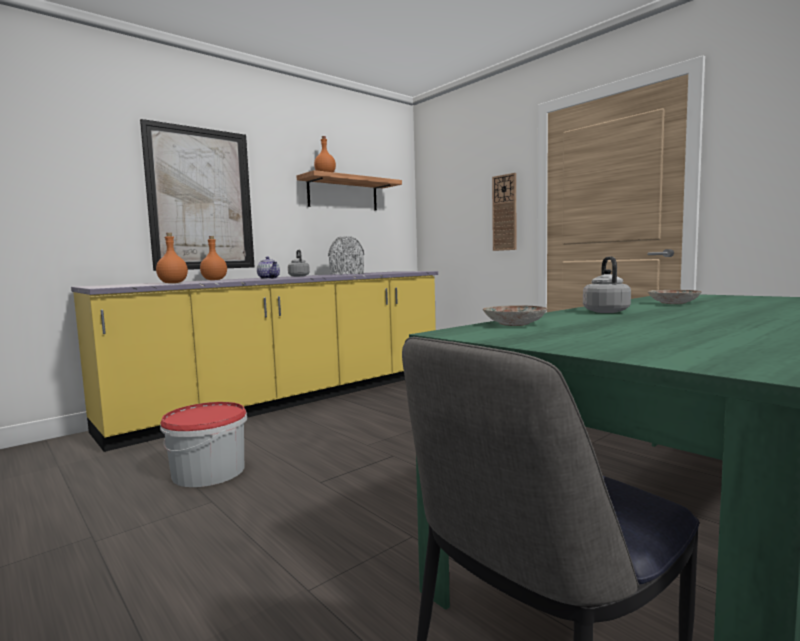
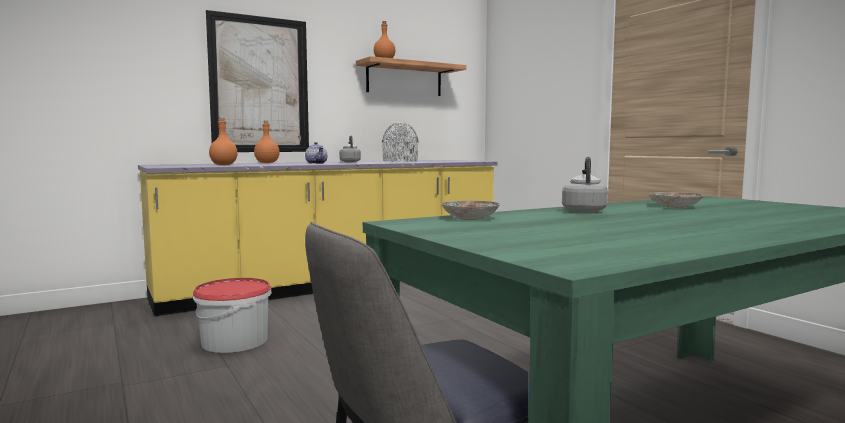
camera: 10 degrees right, 0 degrees up
(504, 212) = (570, 101): wall clock -> none

